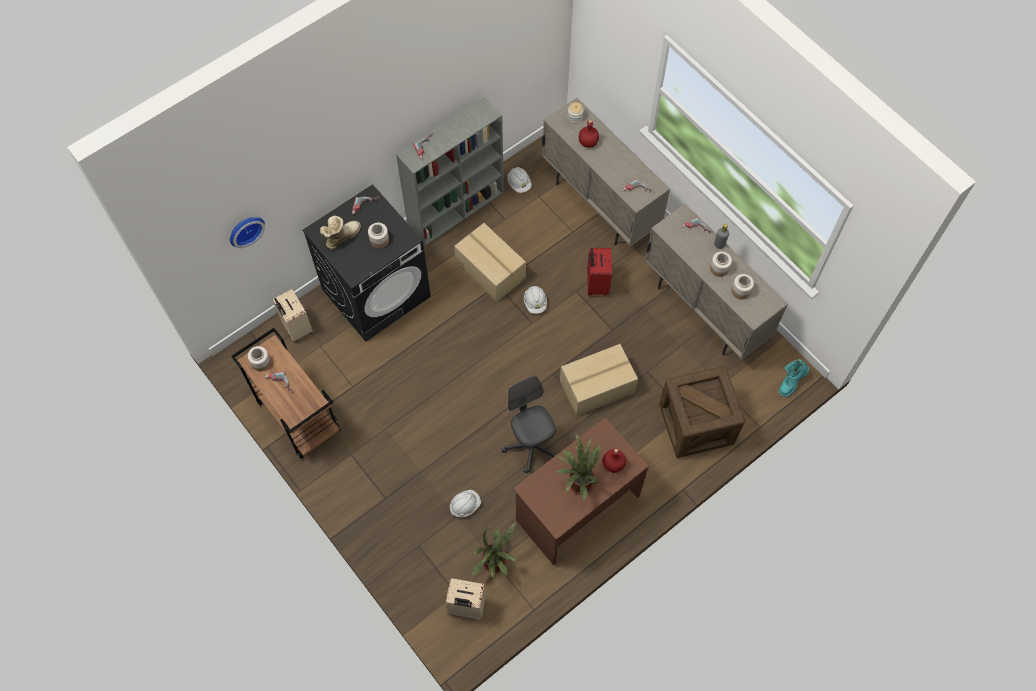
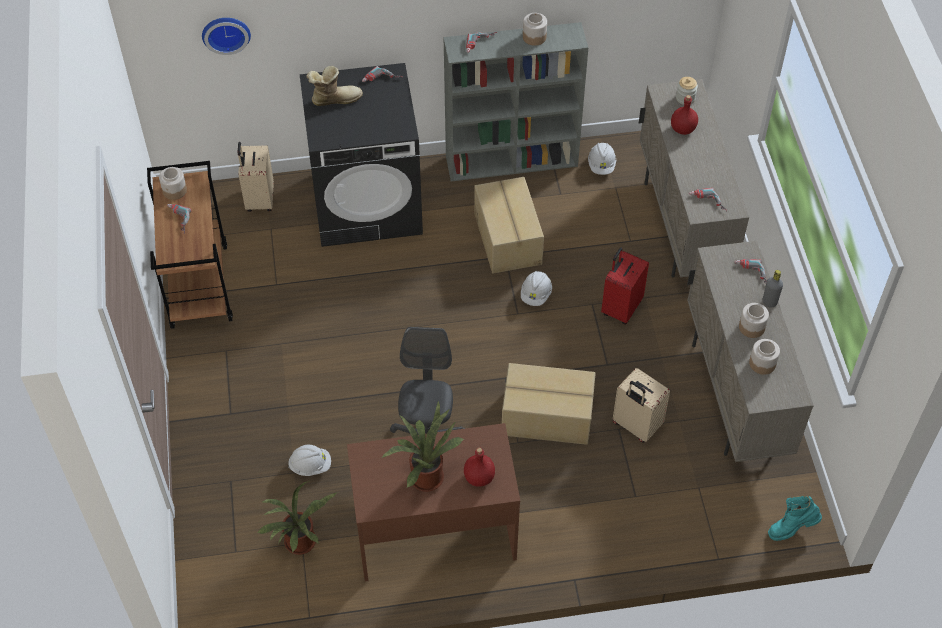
camera: 30 degrees right, 10 degrees down
(379, 240) = (372, 118): jar -> jar (534, 37)
(466, 607) = (236, 573): beige suitcase -> beige suitcase (635, 426)
(696, 423) = (640, 515): crate -> none

